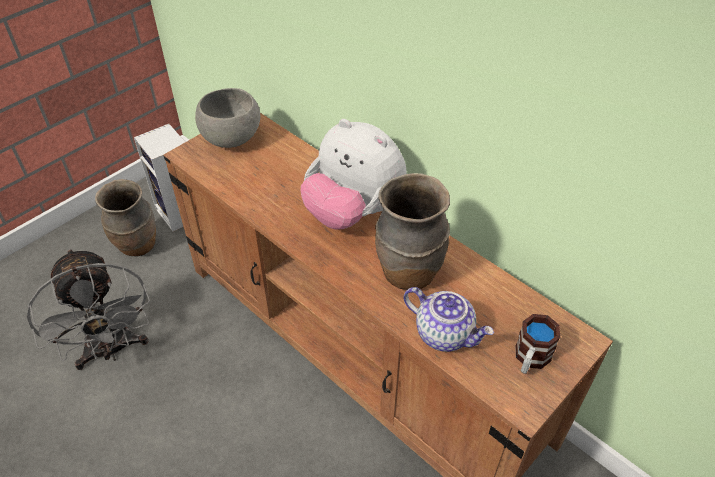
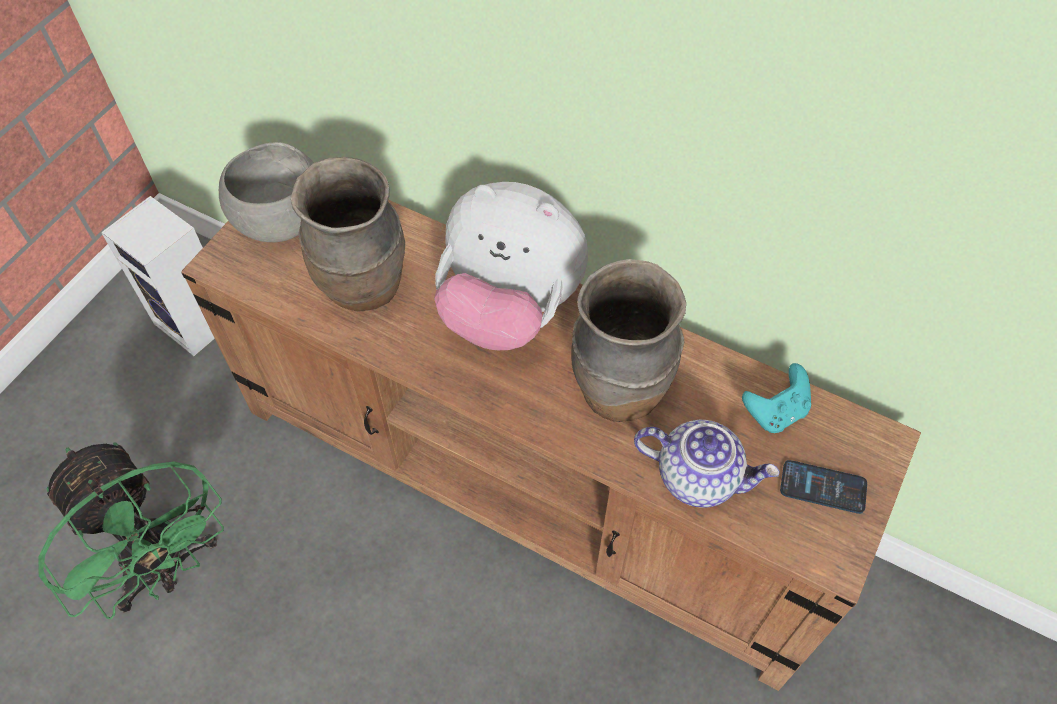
camera: 15 degrees left, 10 degrees up
(111, 350) = (165, 569): grey fan -> green fan
(138, 246) = (147, 392): brown vase -> brown vase (365, 288)
(511, 306) = (775, 412): none -> turquoise game controller
(530, 359) = (823, 487): mug -> phone

